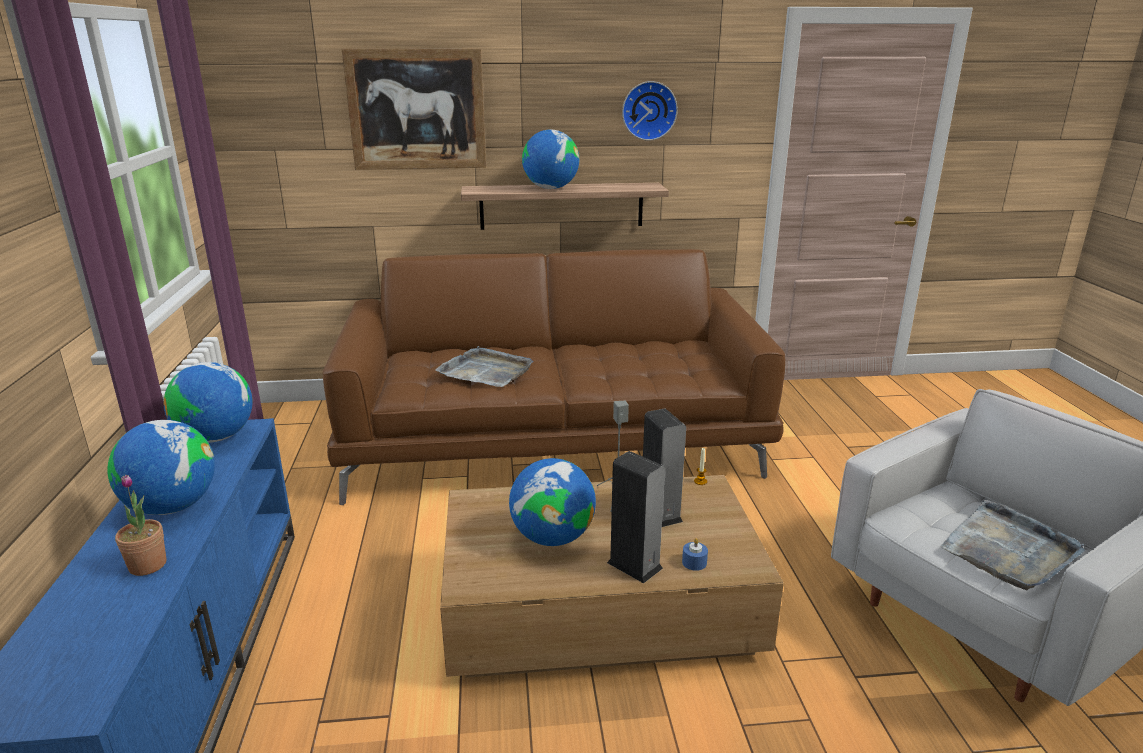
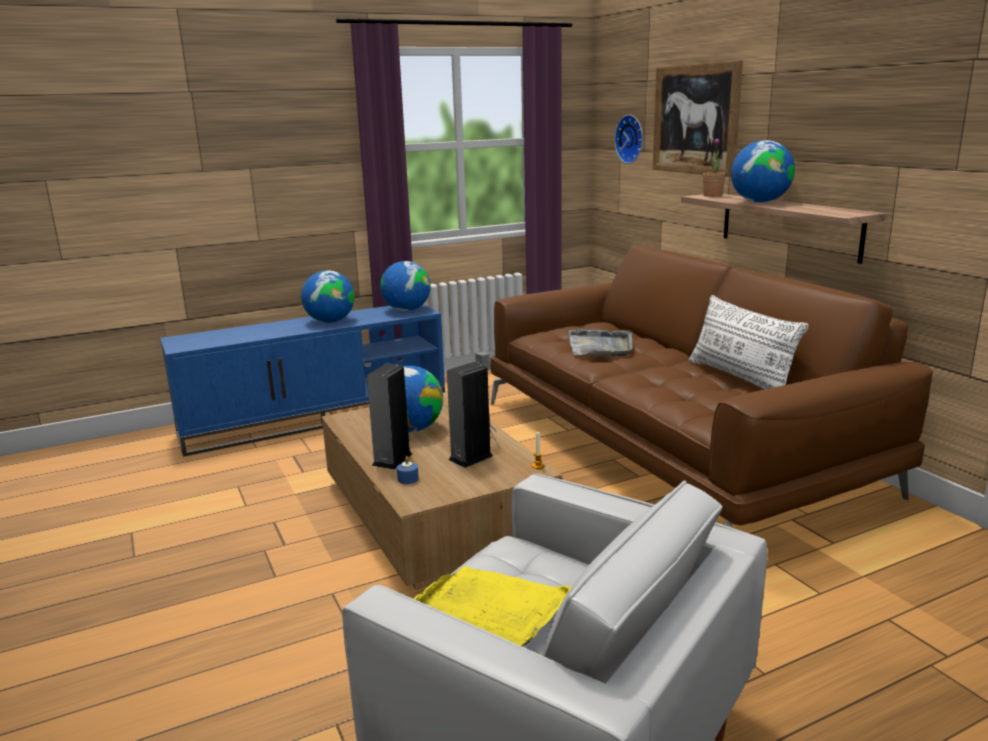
camera: 70 degrees right, 5 degrees down
(148, 565) = (278, 331): potted plant -> potted plant (712, 195)
(630, 345) = (740, 378): none -> white pillow
(648, 110) = (883, 123): wall clock -> wall clock (631, 139)
(1008, 550) = (489, 612): grey tray -> yellow tray

